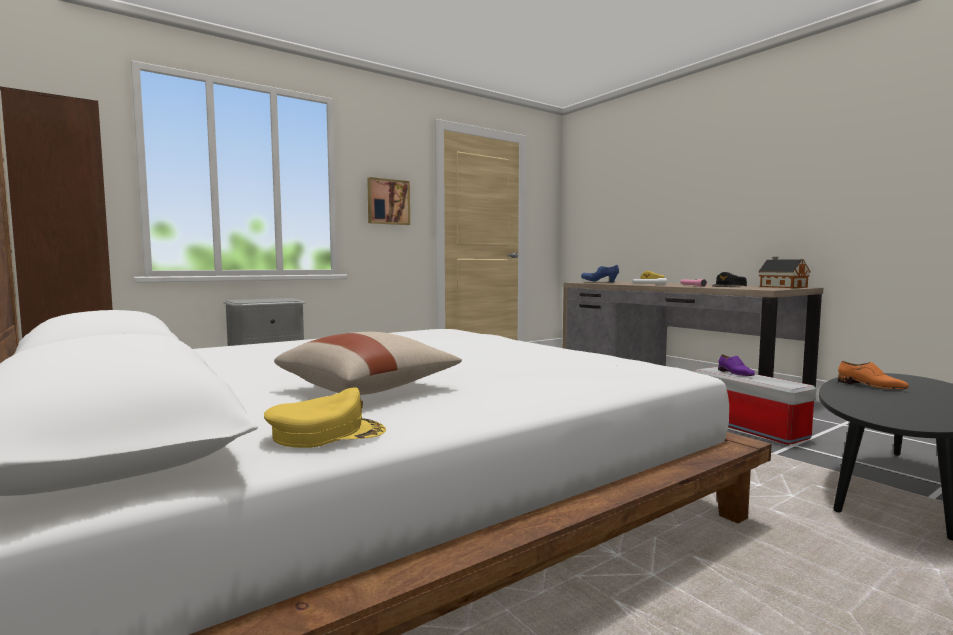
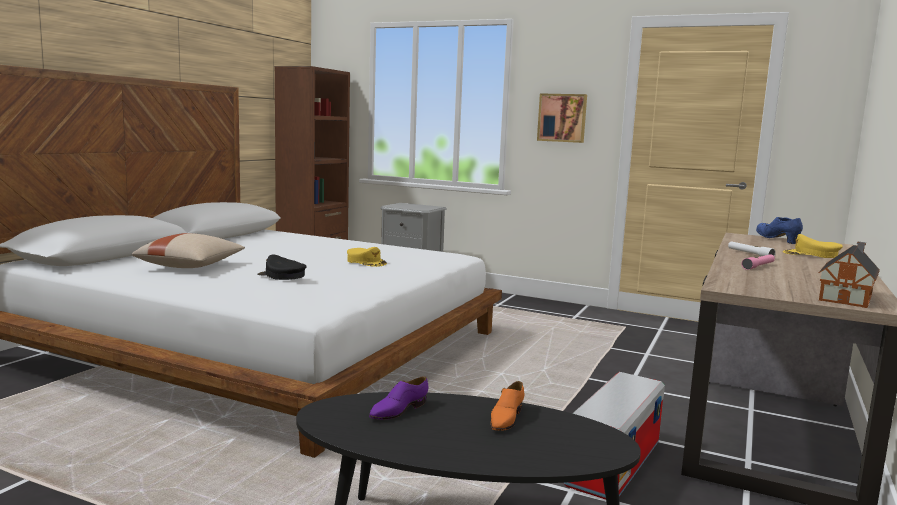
camera: 60 degrees right, 5 degrees up
(327, 433) = (103, 272): yellow cap -> yellow cap (366, 262)
(729, 286) = (788, 278): black cap -> black cap (281, 275)
(735, 373) = (625, 389): purple shoe -> purple shoe (398, 410)

